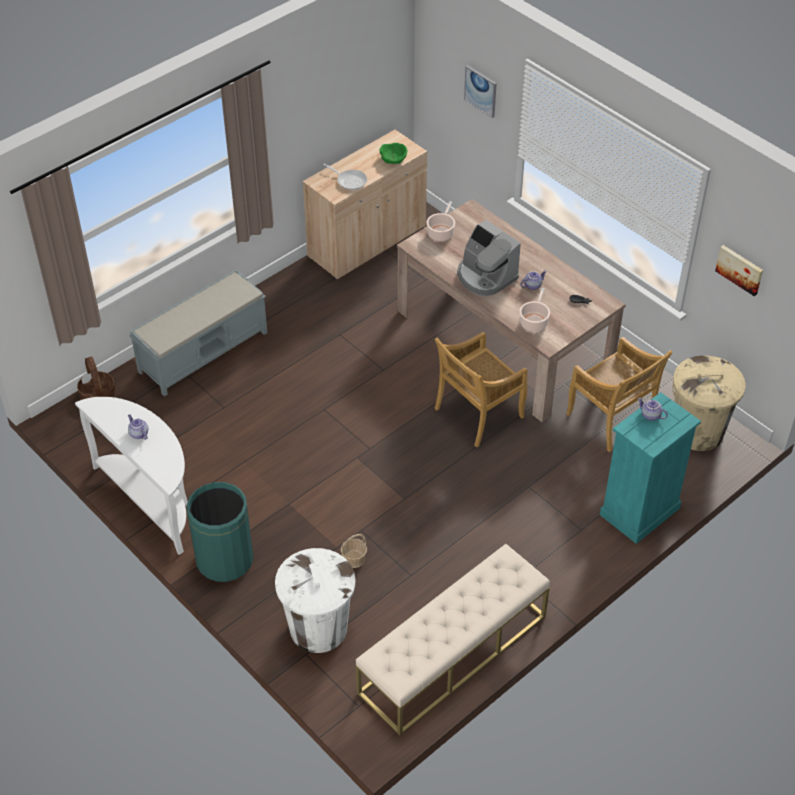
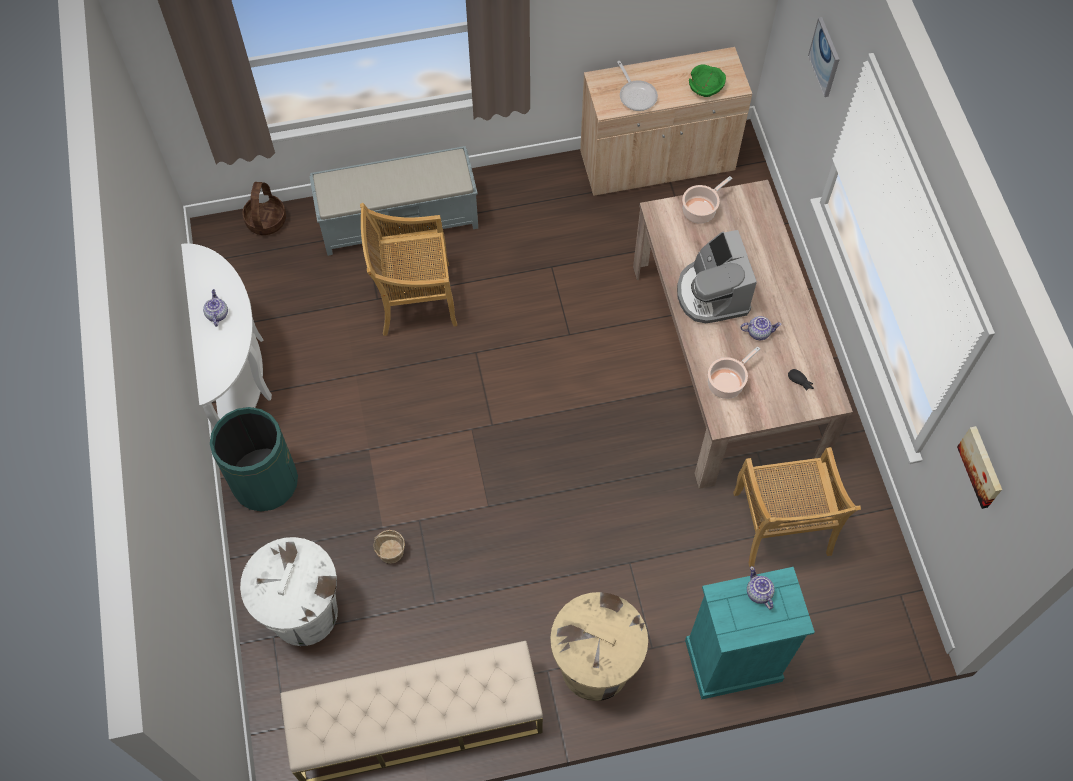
camera: 30 degrees right, 15 degrees up
(478, 414) = (635, 442): beige chair -> beige chair (414, 298)
(697, 431) = (871, 594): beige trash can -> beige trash can (595, 667)

